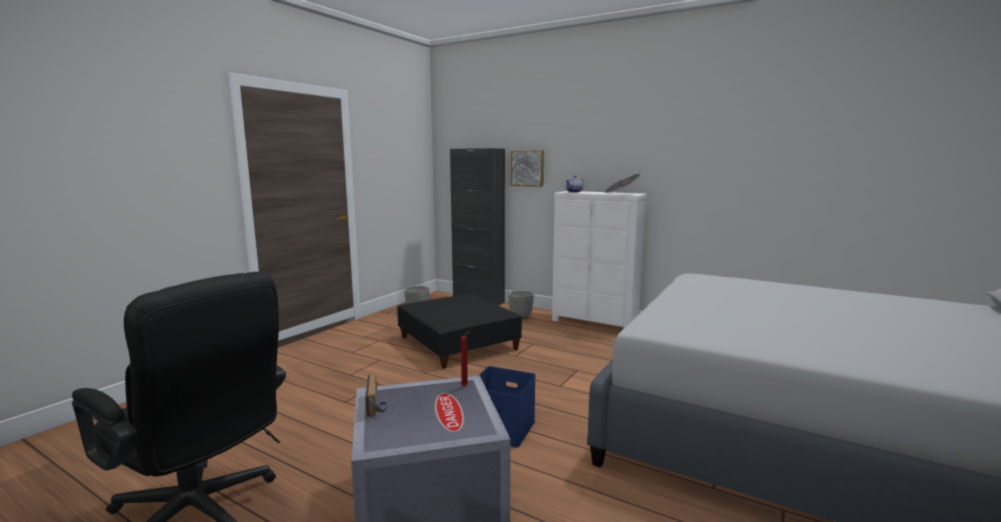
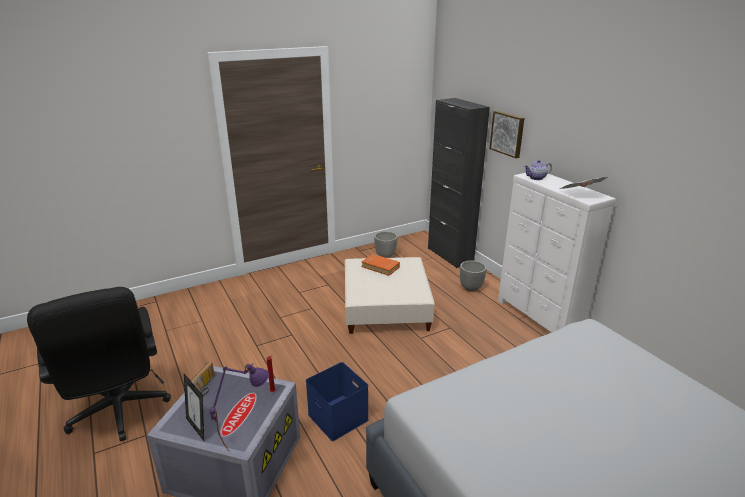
camera: 30 degrees right, 15 degrees up
(414, 434) = (198, 427): none -> picture frame
(442, 303) = (380, 267): none -> orange book
(458, 343) = (386, 306): black ottoman -> beige ottoman
(483, 423) = (246, 436): none -> purple table lamp

